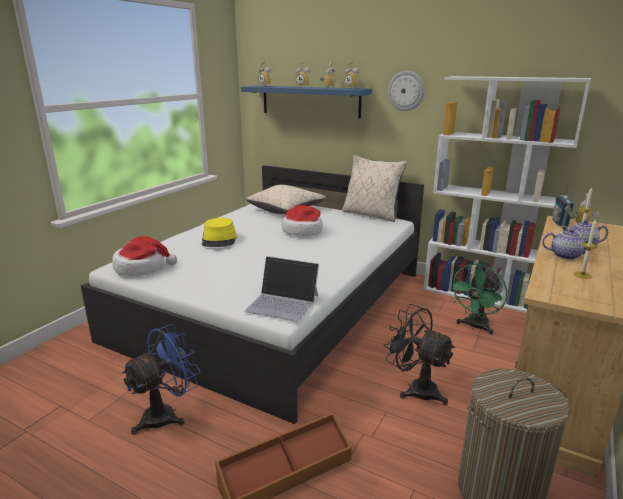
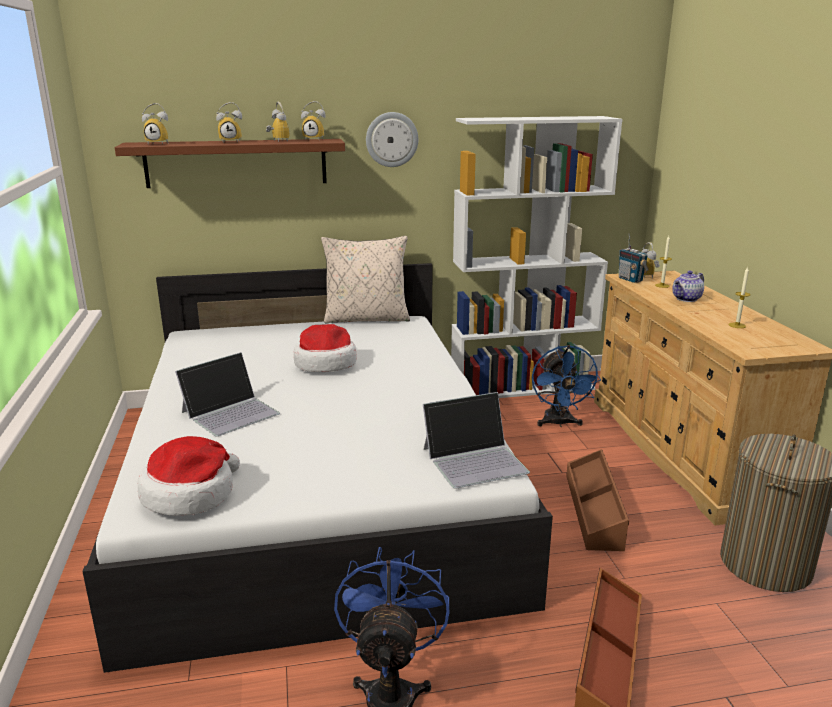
camera: 40 degrees left, 0 degrees up
(219, 240) = (231, 412): yellow hat -> laptop
(286, 210) = (244, 340): beige pillow -> none
(310, 101) = (236, 163): blue shelf -> brown shelf
(416, 388) = (595, 510): black fan -> brown storage box
(475, 327) = (559, 423): green fan -> blue fan
(565, 255) = (694, 311): teapot -> none

